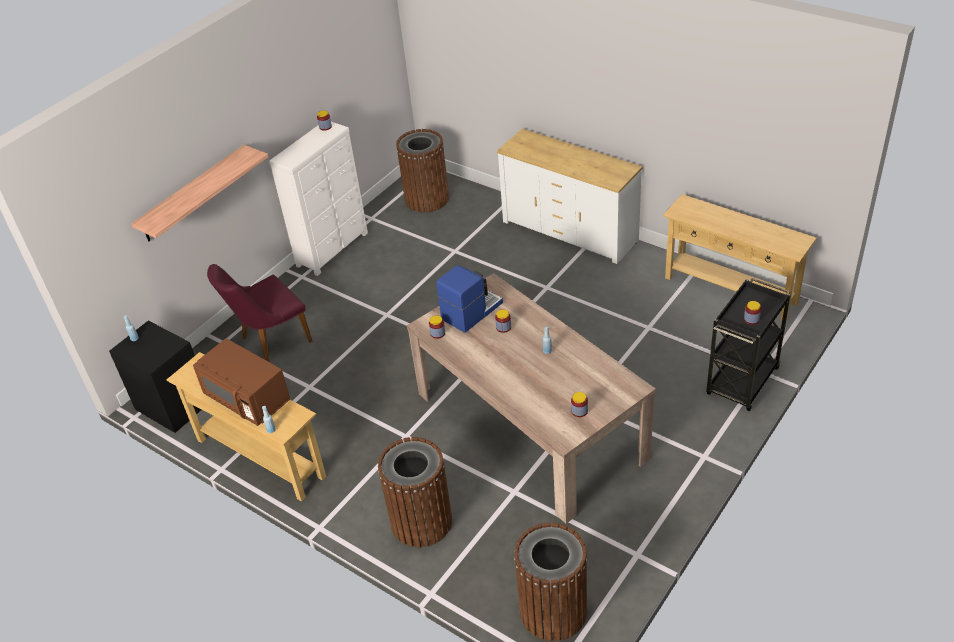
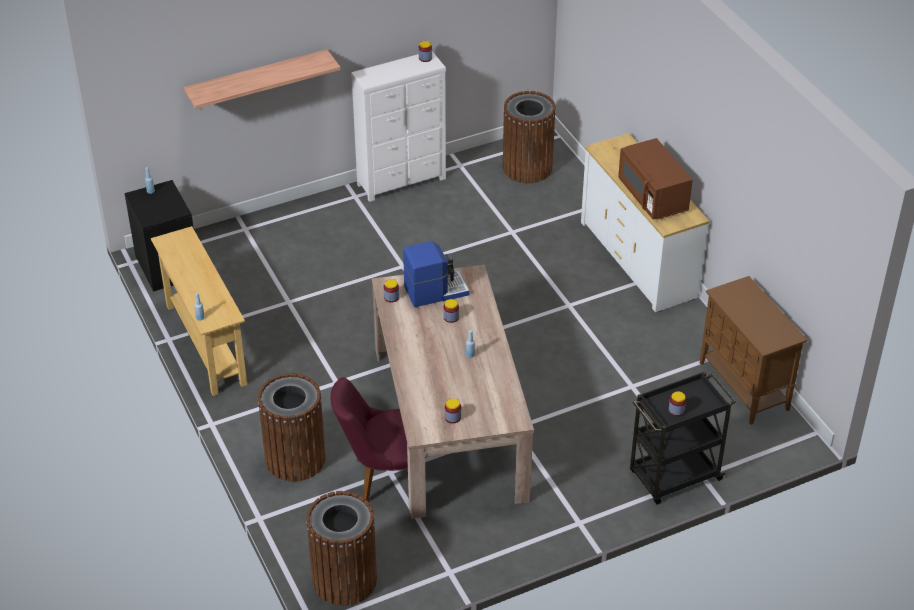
camera: 25 degrees right, 0 degrees up
(247, 399) = (200, 283): brown microwave -> brown microwave (653, 196)
(270, 341) = (285, 246): purple chair -> purple chair (382, 478)
(730, 290) = (744, 387): beige console table -> brown cabinet

